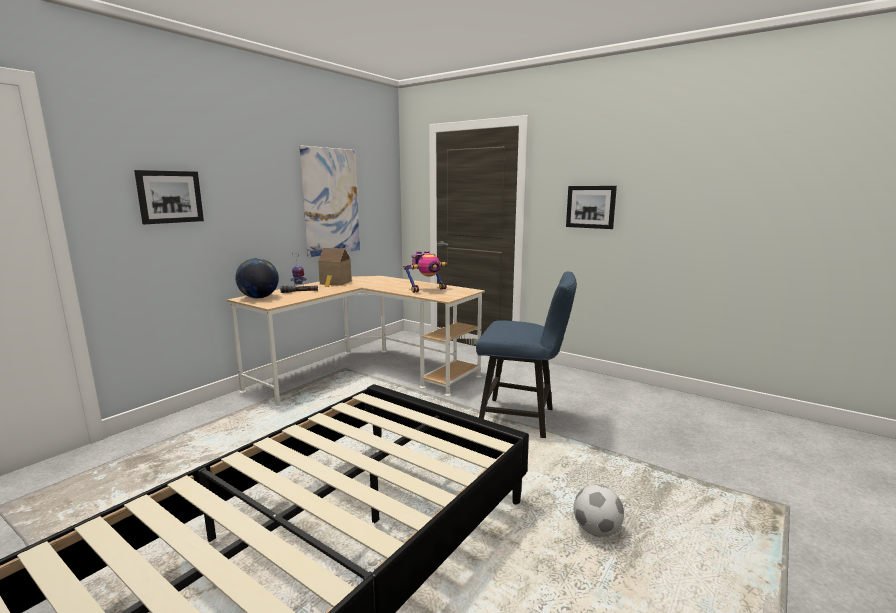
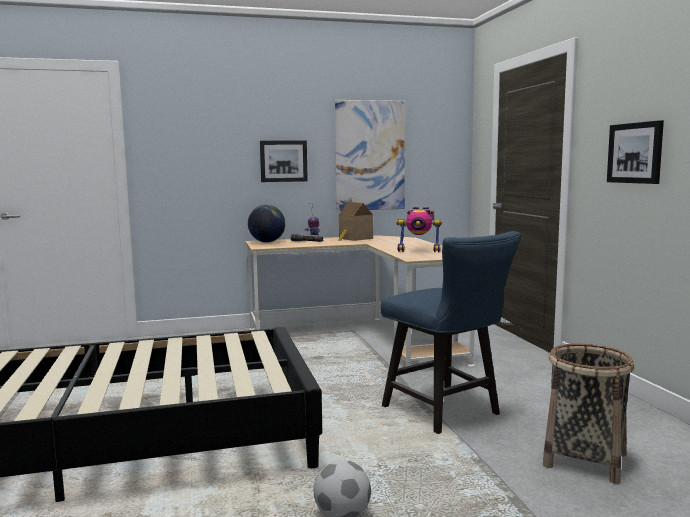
camera: 40 degrees right, 5 degrees down
(170, 197) = (204, 149): picture -> picture (283, 161)
(636, 424) = (584, 460): none -> basket

